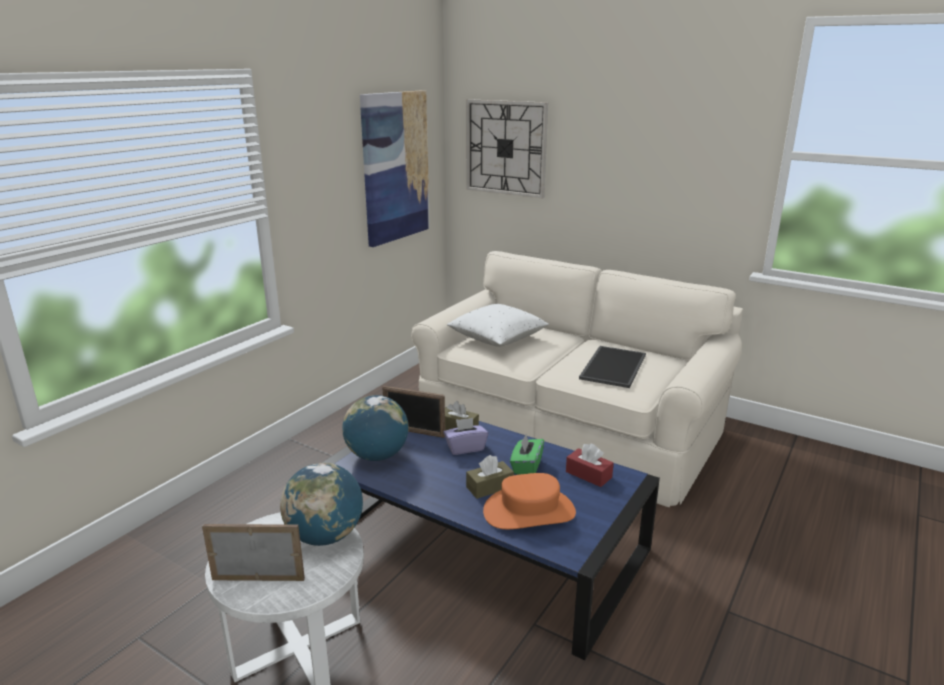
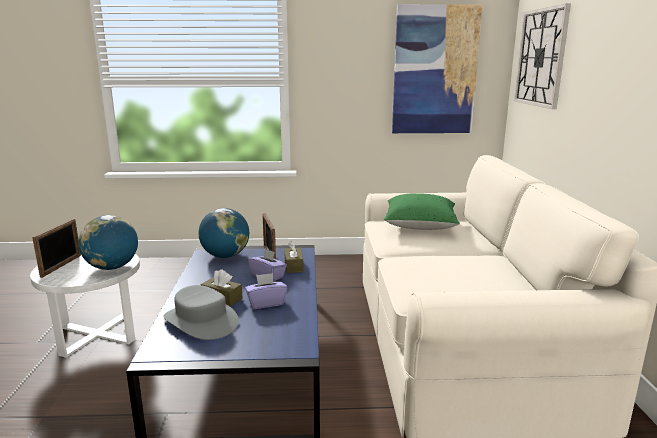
camera: 55 degrees right, 5 degrees down
(258, 578) = (61, 266): picture frame -> picture frame turned 45 degrees clockwise
(497, 339) = (420, 226): white pillow -> green pillow
(526, 467) = (266, 303): green tissue box -> purple tissue box
(529, 511) = (201, 321): orange hat -> grey hat
(588, 474) = (282, 330): red tissue box -> none
(612, 366) = (452, 273): tray -> none

